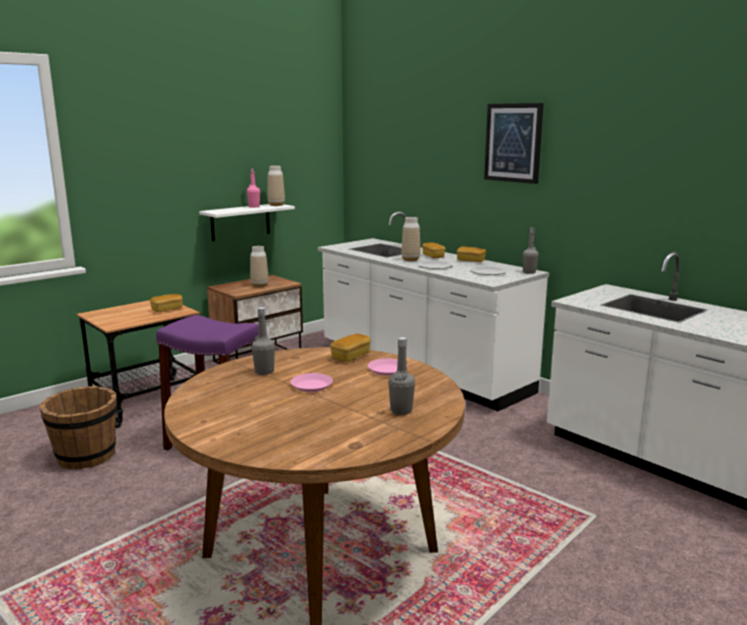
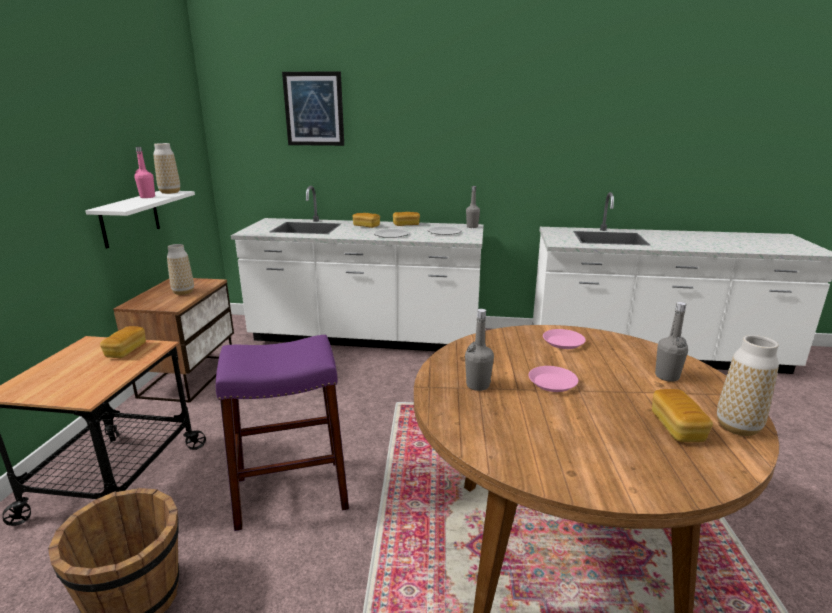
camera: 40 degrees left, 5 degrees up
(350, 357) = (506, 340): bread -> bread (677, 427)
(410, 260) = (356, 232): vase -> vase (737, 427)
(513, 143) = (438, 108): picture -> picture (314, 109)

